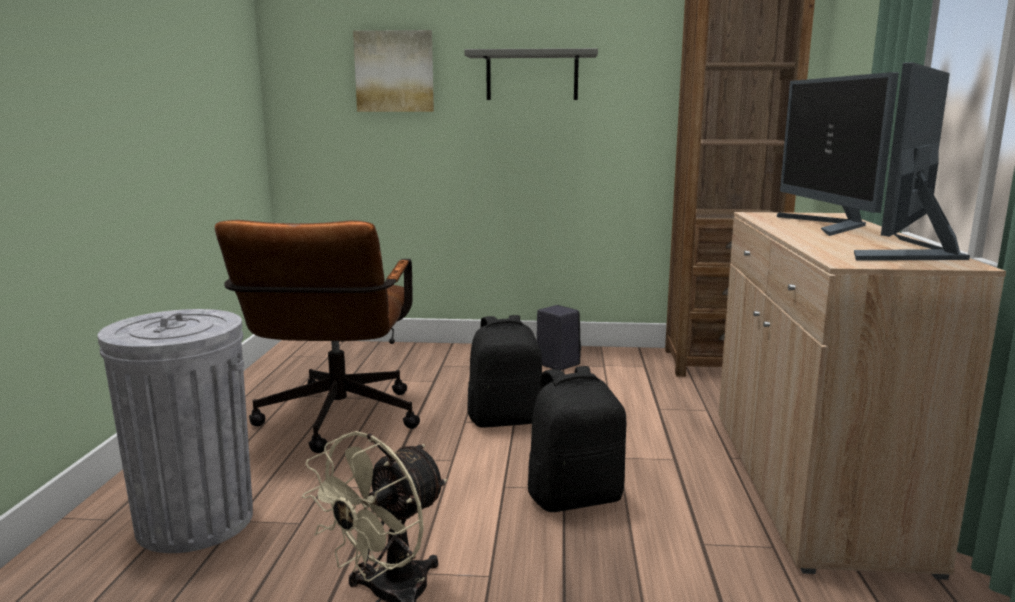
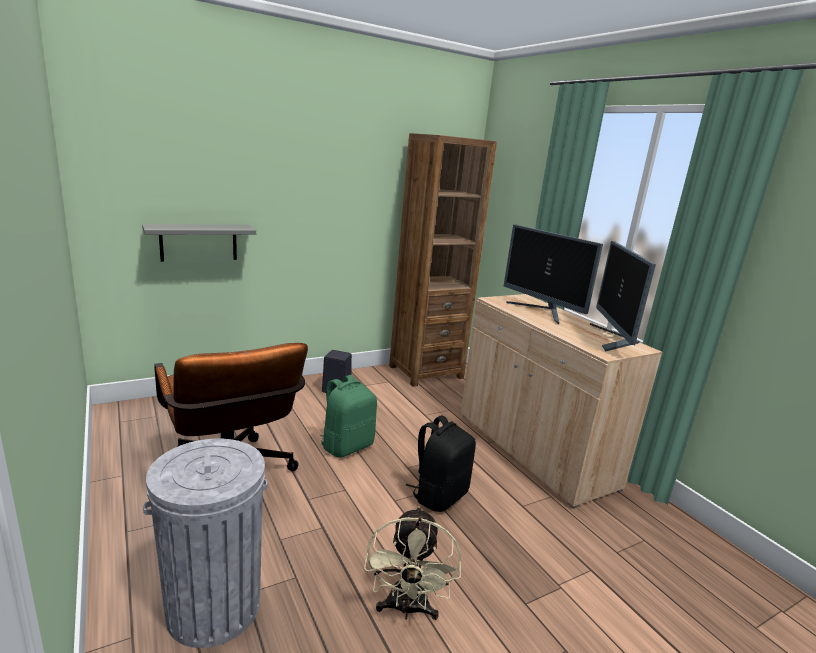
camera: 35 degrees left, 5 degrees up
(394, 71) = (198, 178): picture -> none
(506, 419) = (347, 446): black backpack -> green backpack
(532, 76) = (307, 187): grey shelf -> grey shelf (199, 242)

